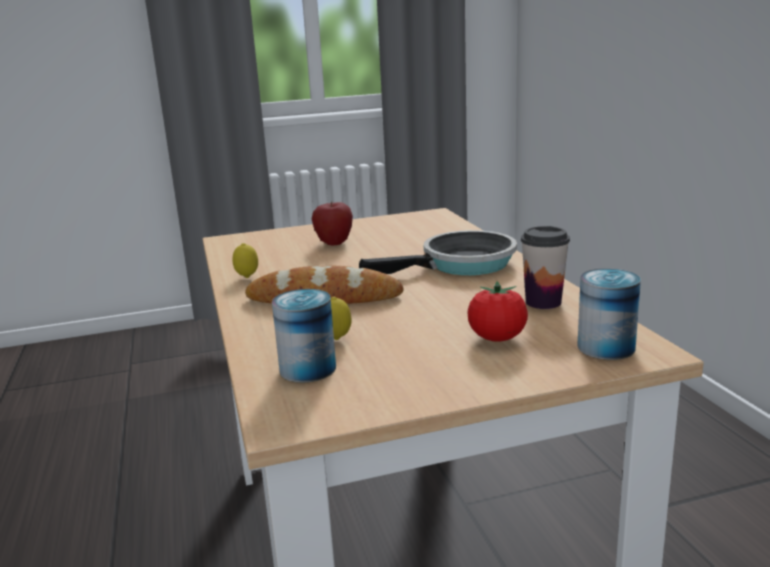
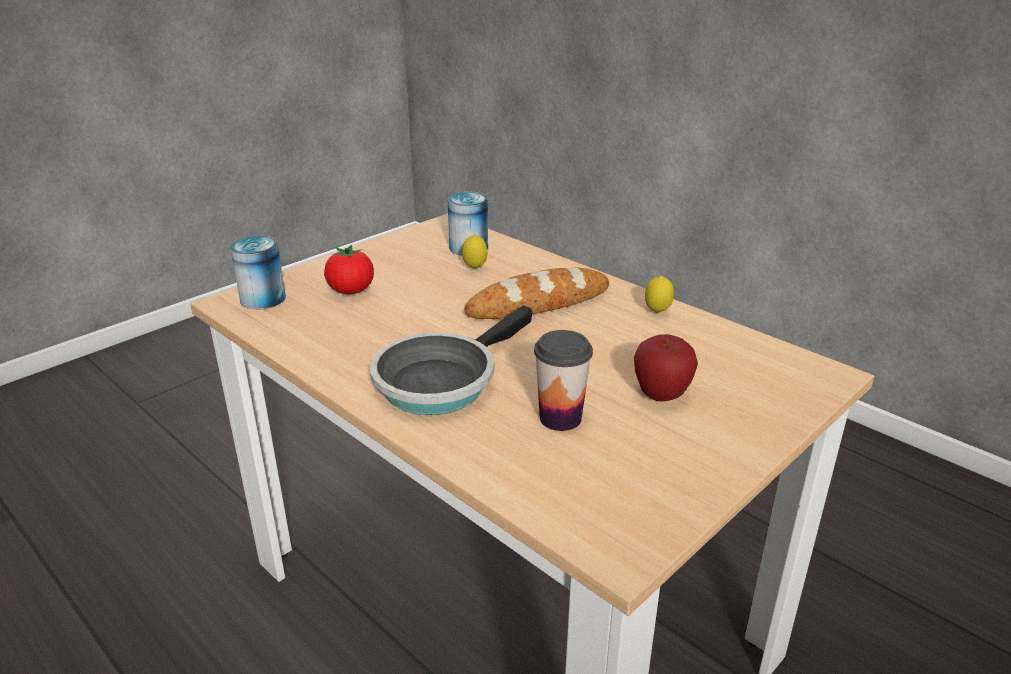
camera: 150 degrees right, 10 degrees up
(543, 302) = (322, 336): cup -> cup (560, 418)

